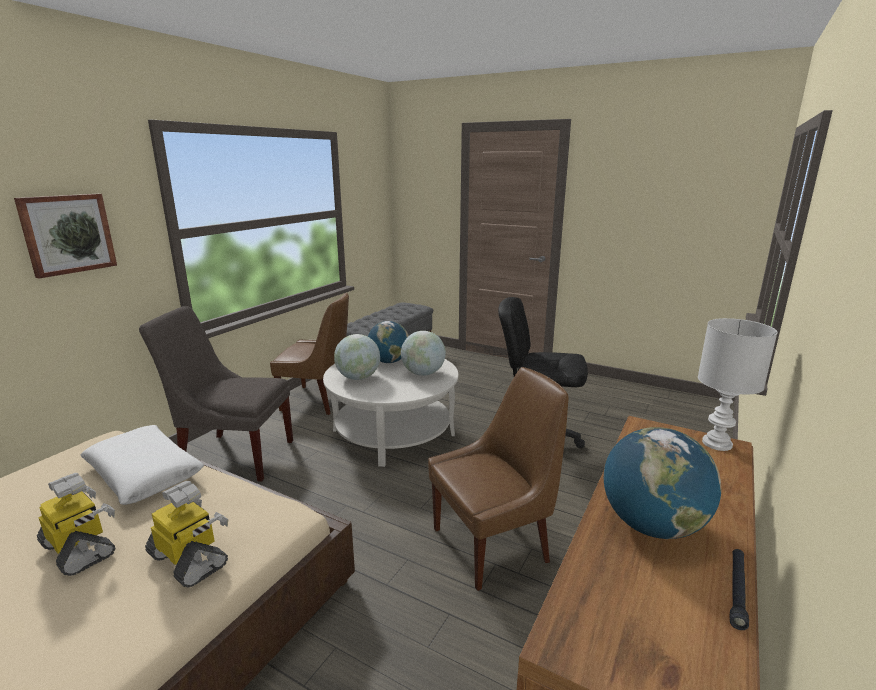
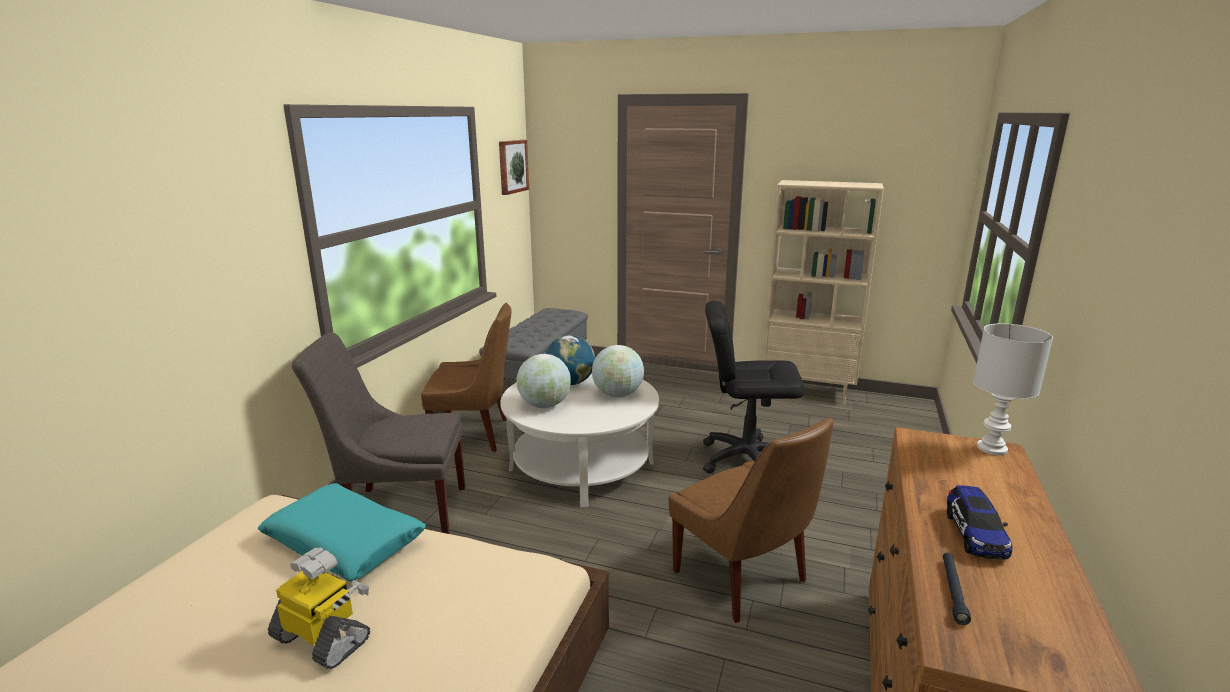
camera: 10 degrees left, 0 degrees up
(67, 234) = (203, 253): picture -> picture (512, 166)
(144, 473) = (345, 542): white pillow -> turquoise pillow
(190, 560) = (464, 633): toy robot -> none
(494, 544) = (743, 579): brown chair -> brown chair turned 90 degrees clockwise
(615, 386) = (808, 392): none -> beige bookcase
(652, 525) = (974, 534): globe -> toy car
(737, 591) = (1075, 584): black flashlight -> black flashlight (953, 591)

